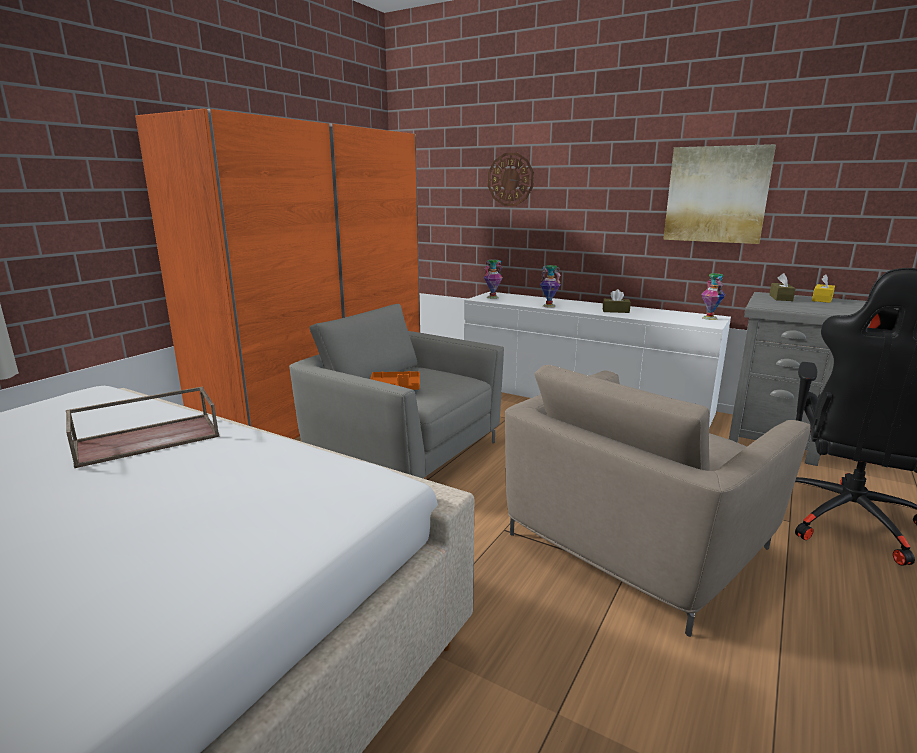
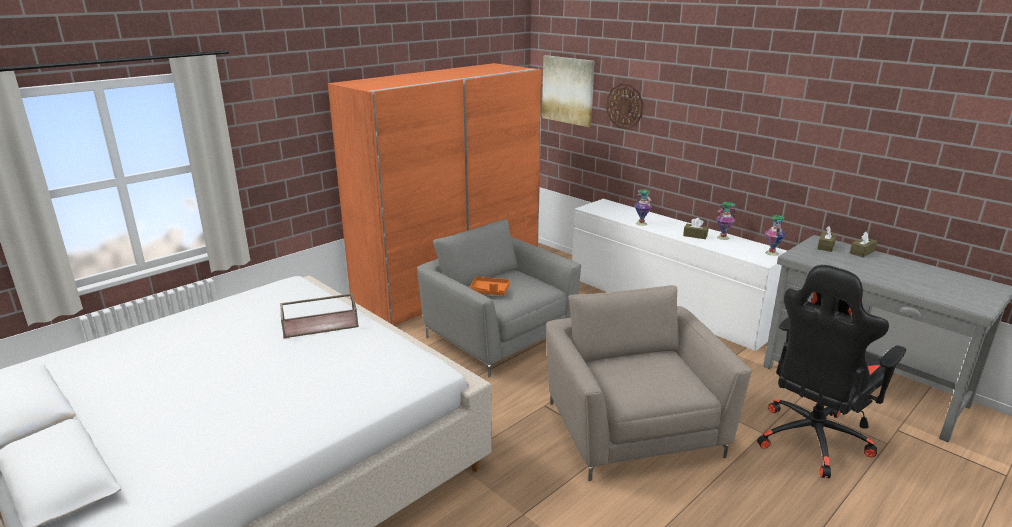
camera: 15 degrees right, 5 degrees up
(492, 297) = (600, 207): vase -> vase (723, 237)
(635, 541) = (633, 428): beige armchair -> beige armchair turned 105 degrees clockwise
(716, 194) = (788, 146): picture -> picture (568, 90)
(822, 299) = (862, 252): yellow tissue box -> brown tissue box

